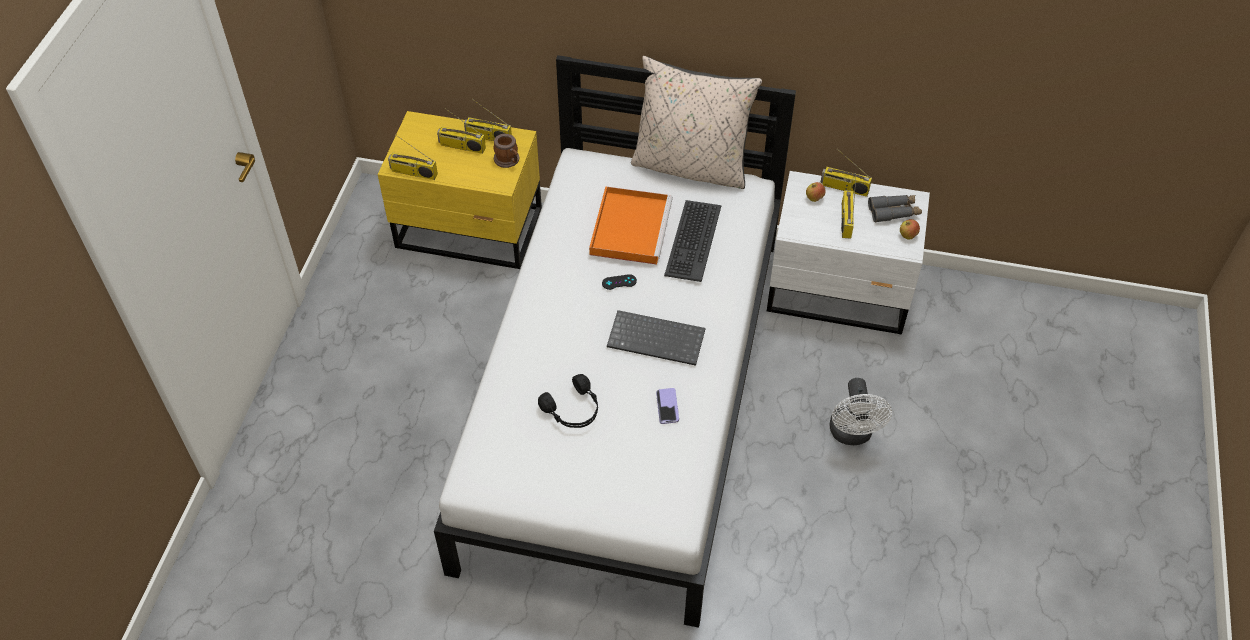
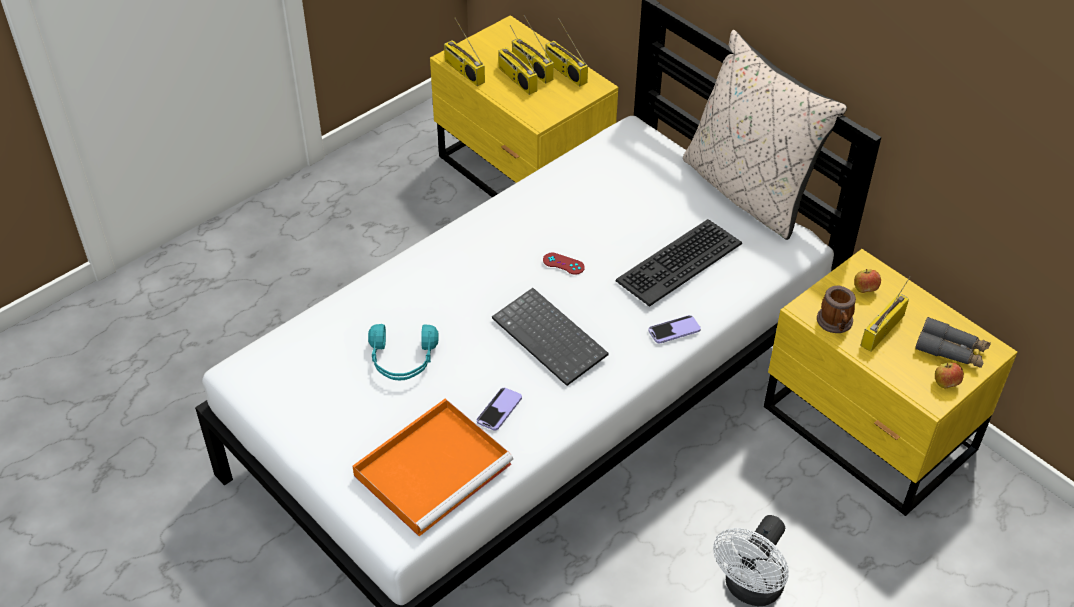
camera: 35 degrees right, 5 degrees down
(508, 160) = (564, 101): mug -> mug (835, 324)
(573, 410) = (402, 360): black headphones -> turquoise headphones
(619, 282) = (563, 264): black game controller -> red game controller
(630, 227) = (625, 217): orange tray -> orange tray (434, 467)
(728, 289) = (674, 330): none -> phone
(840, 292) = (869, 432): white nightstand -> yellow nightstand
(844, 188) = (911, 296): radio -> radio (516, 79)

